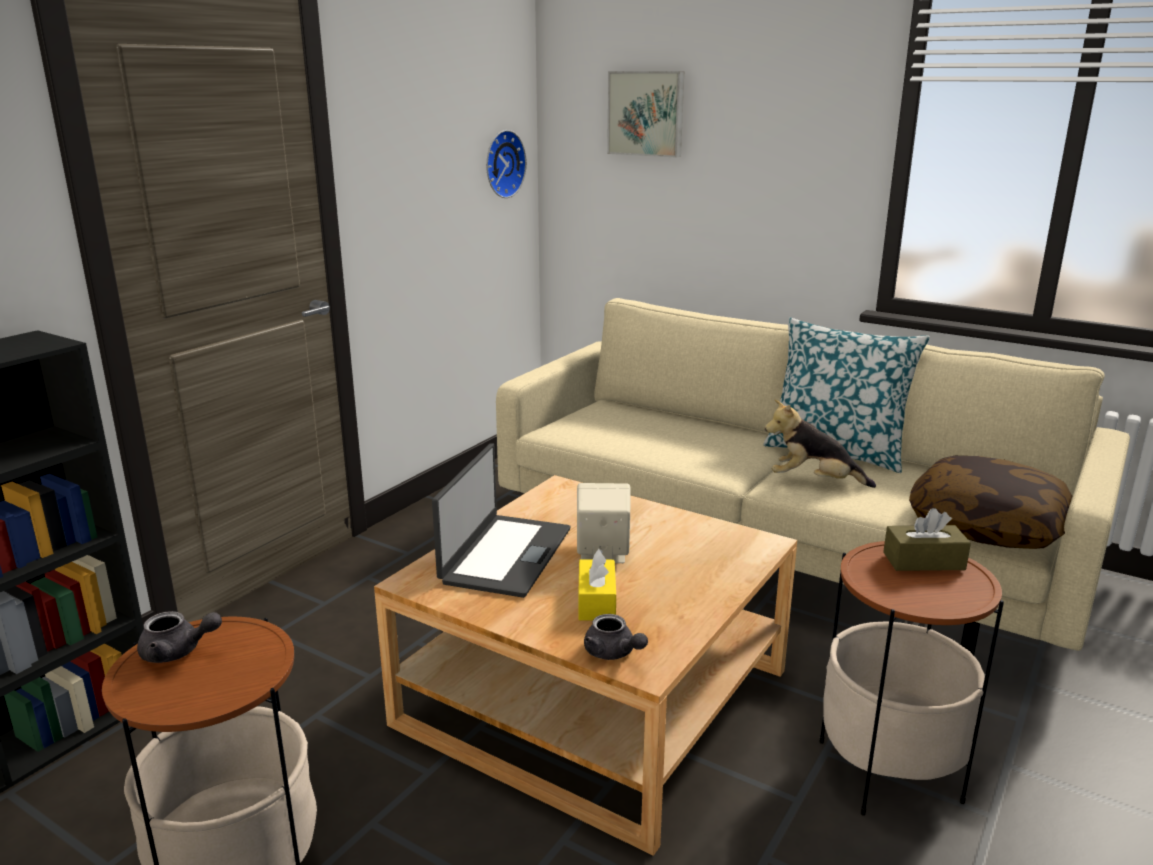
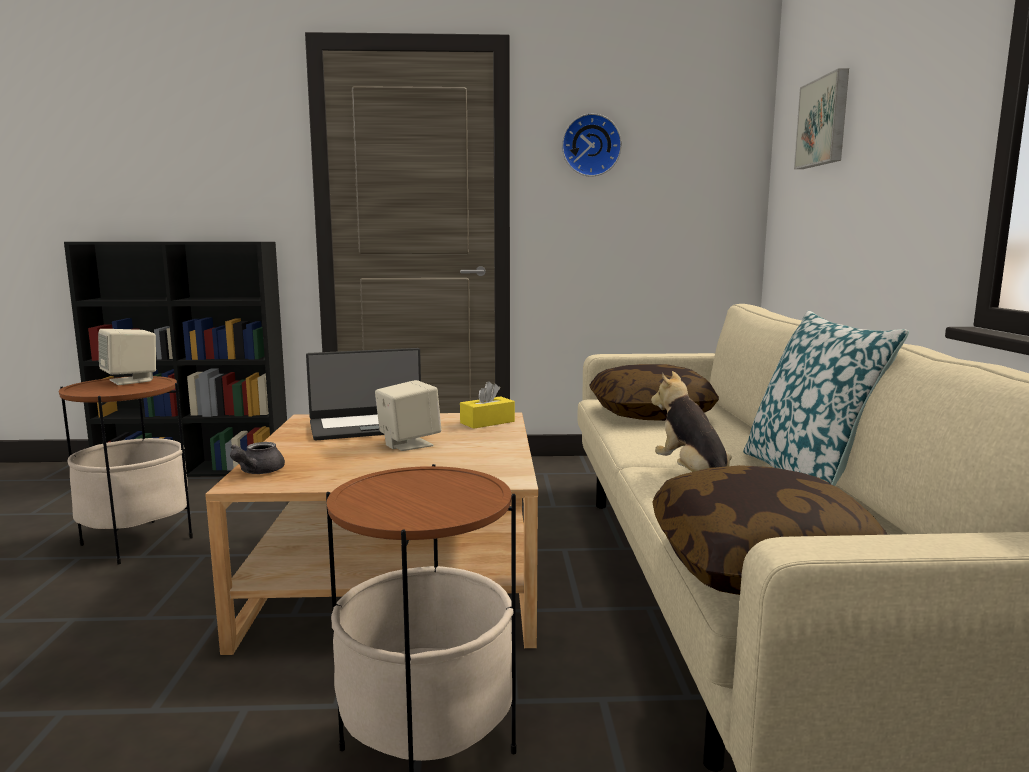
camera: 55 degrees right, 10 degrees down
(178, 652) = (131, 380): grey teapot -> beige speaker
(502, 164) = (711, 186): wall clock -> wall clock (591, 145)
(596, 602) = (329, 455): yellow tissue box -> yellow tissue box (487, 422)
(626, 433) = (650, 414): none -> pillow
(923, 561) = (457, 490): brown tissue box -> none

